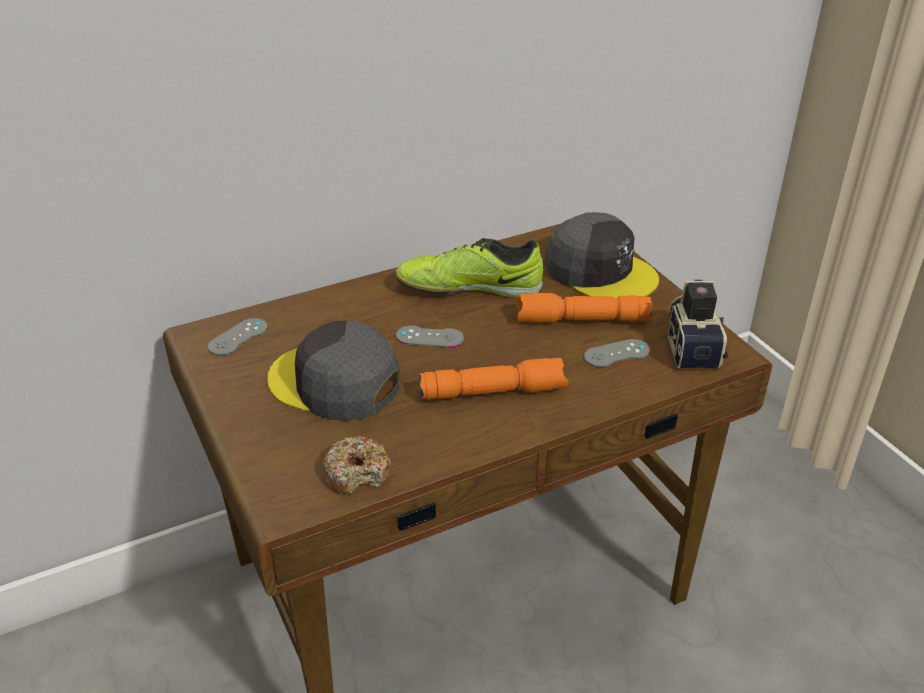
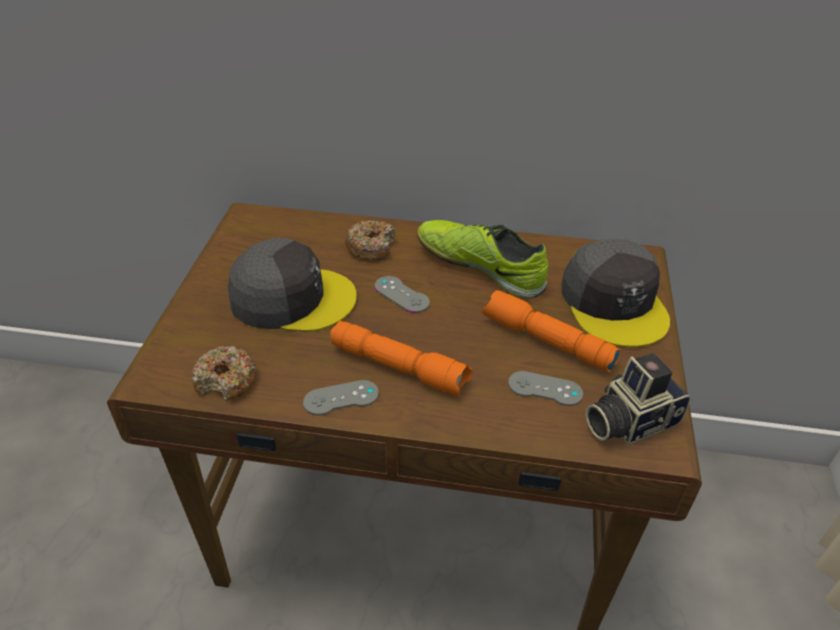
camera: 35 degrees right, 5 degrees up
(238, 337) = (269, 229): grey game controller -> grey game controller (341, 398)
(334, 383) = (292, 298): grey cap -> grey cap turned 120 degrees clockwise
(357, 311) = (371, 247): none -> donut
(693, 347) = (628, 420): camera -> camera turned 150 degrees counterclockwise

